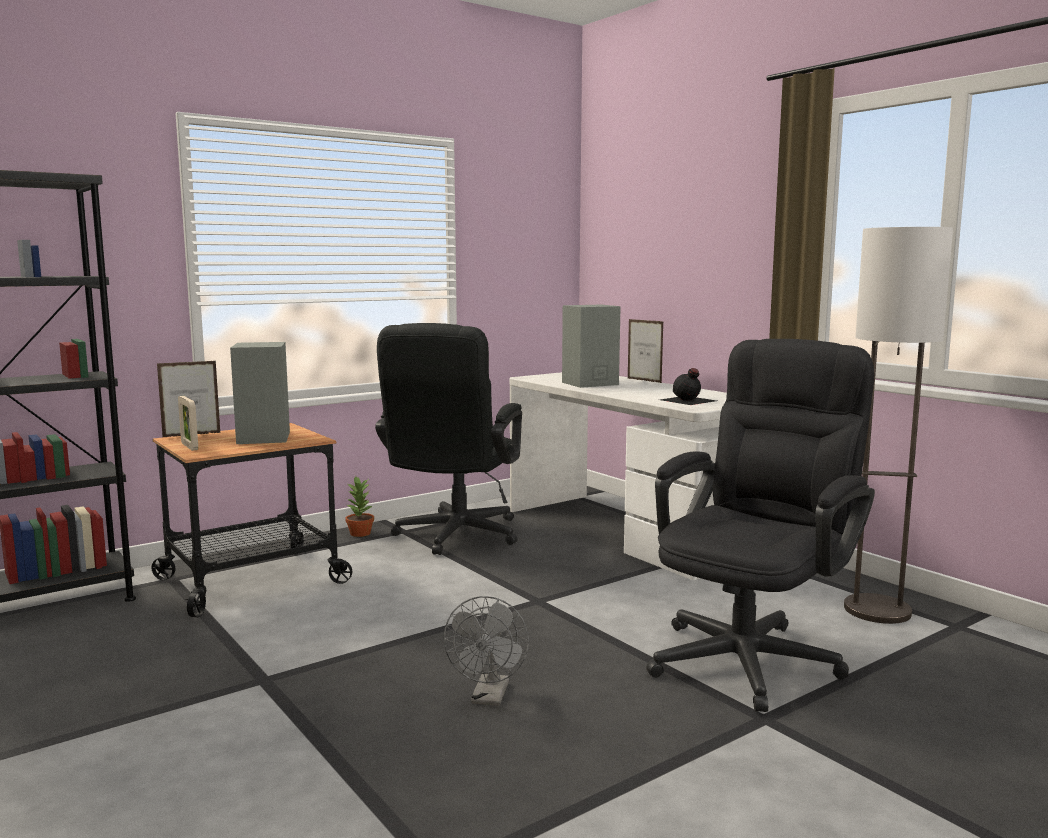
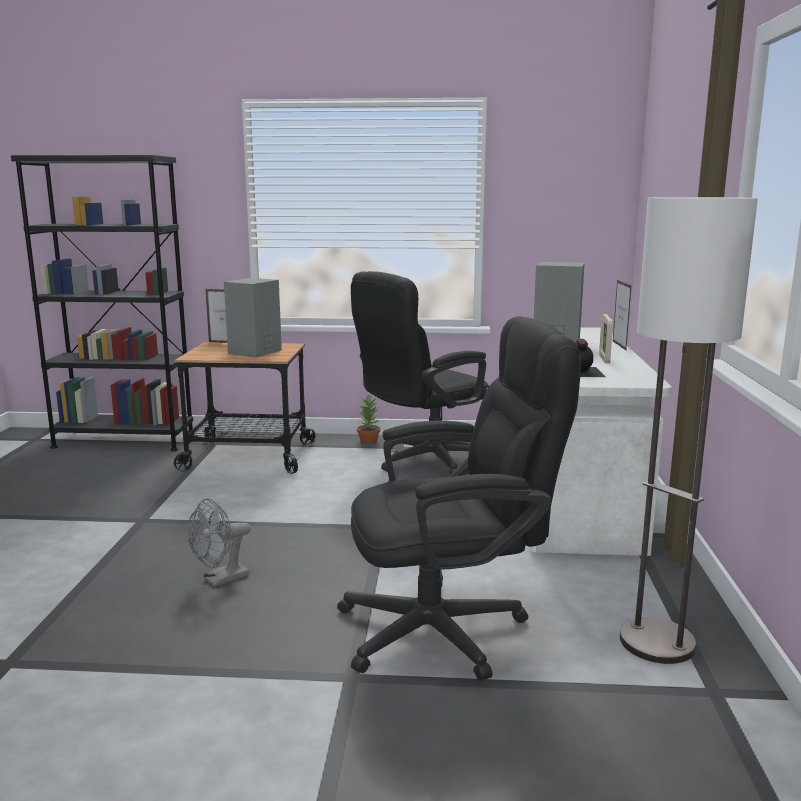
camera: 40 degrees right, 5 degrees up
(189, 446) = (202, 351): picture frame -> picture frame (604, 359)

